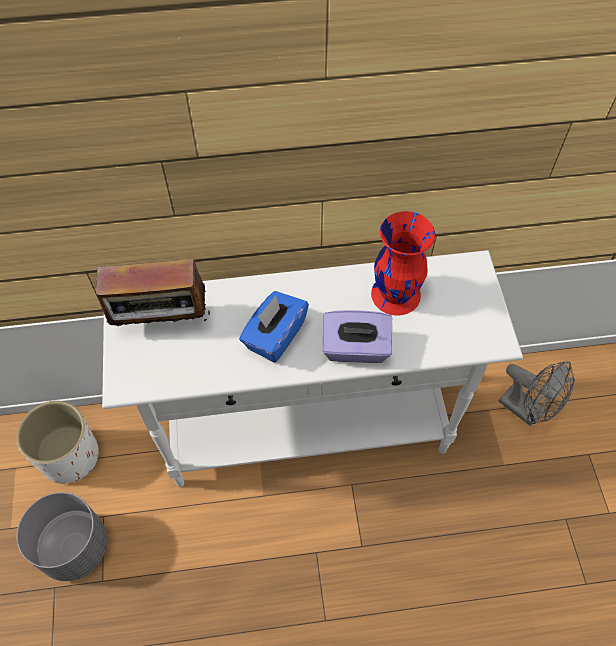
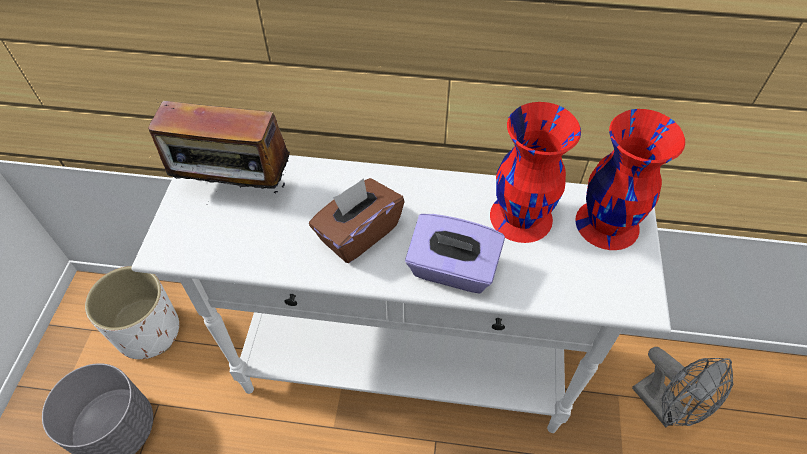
camera: 15 degrees right, 5 degrees down
(274, 336) = (358, 233): blue tissue box -> brown tissue box
(460, 284) = (606, 223): none -> red vase

